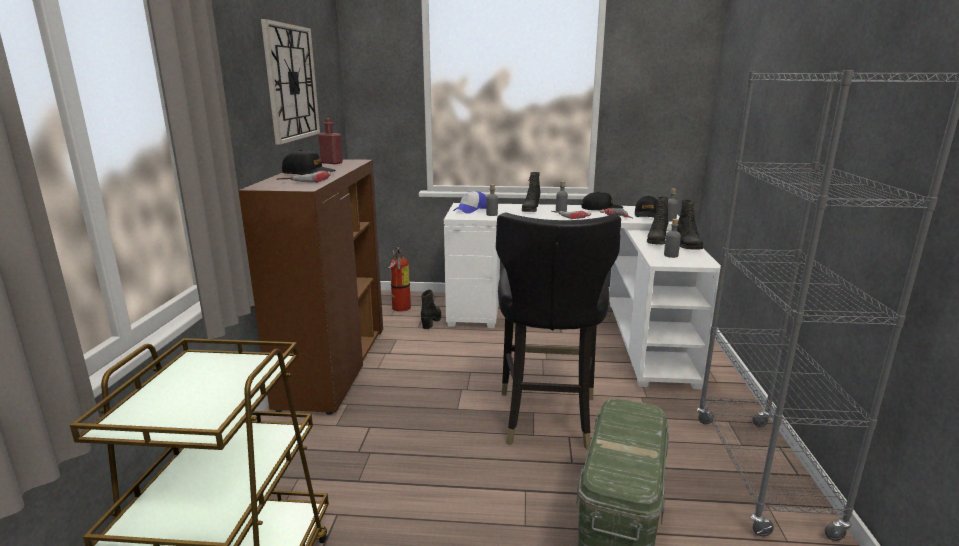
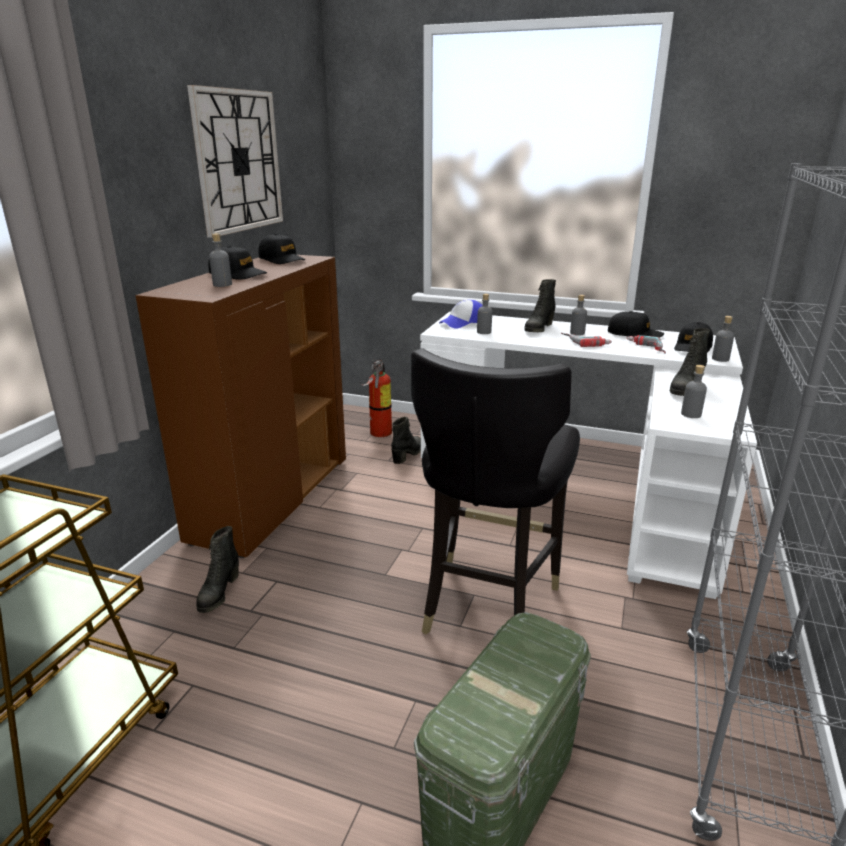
camera: 15 degrees right, 5 degrees up
(306, 180) = (222, 284): power drill -> grey bottle
(332, 163) = (282, 260): red bottle -> black cap
(687, 245) = (725, 400): black boot -> black boot (218, 593)

